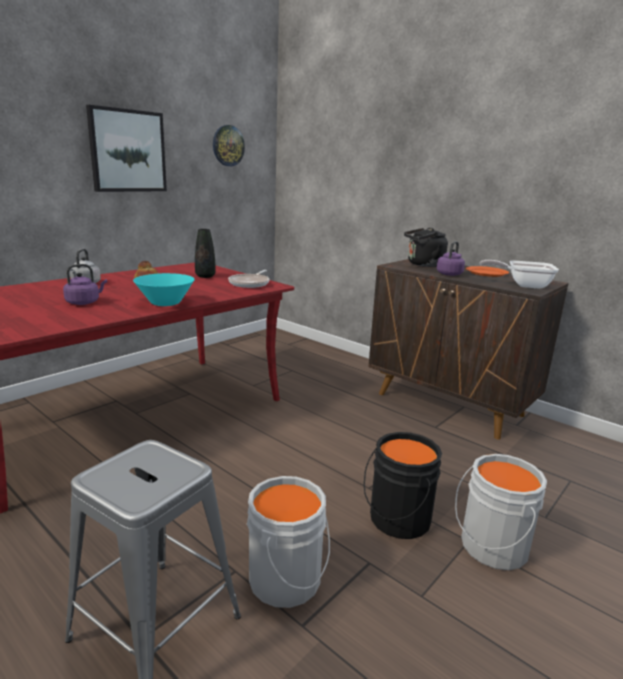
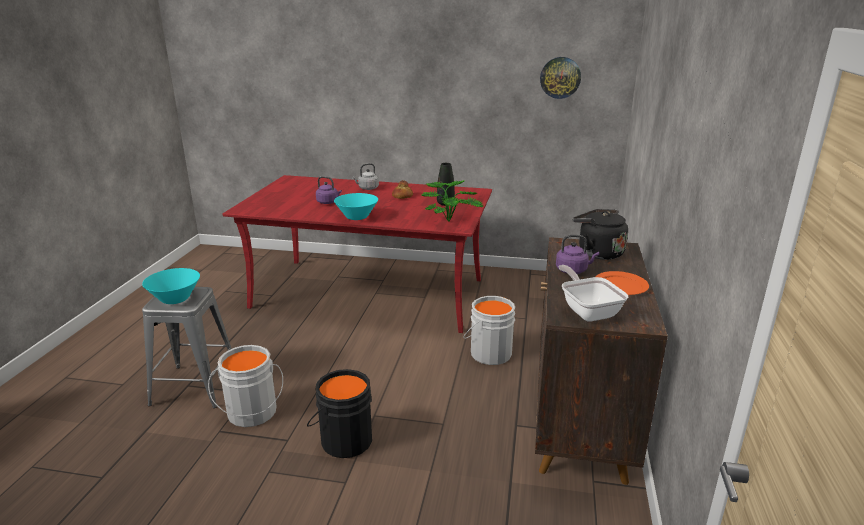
camera: 60 degrees right, 5 degrees up
(127, 151) = (448, 85): picture -> none
(143, 477) = (175, 299): none -> turquoise bowl
(250, 283) = (450, 220): frying pan -> potted plant
(490, 547) = (346, 496): grey bucket -> grey bucket (489, 353)

